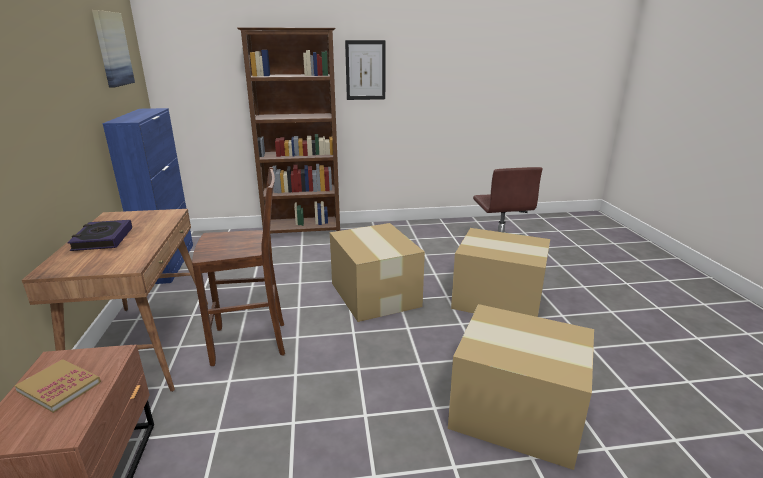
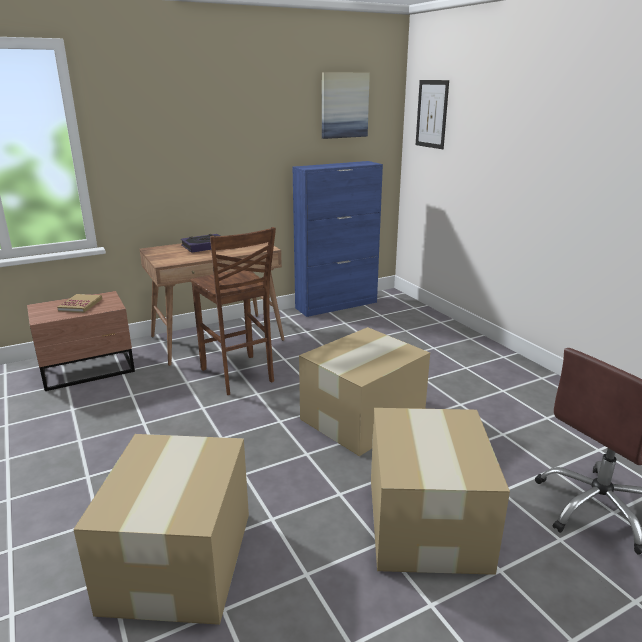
camera: 70 degrees right, 0 degrees up
(303, 232) = (466, 340): brown bookcase -> none
(365, 70) = (590, 151): picture -> picture (432, 114)

